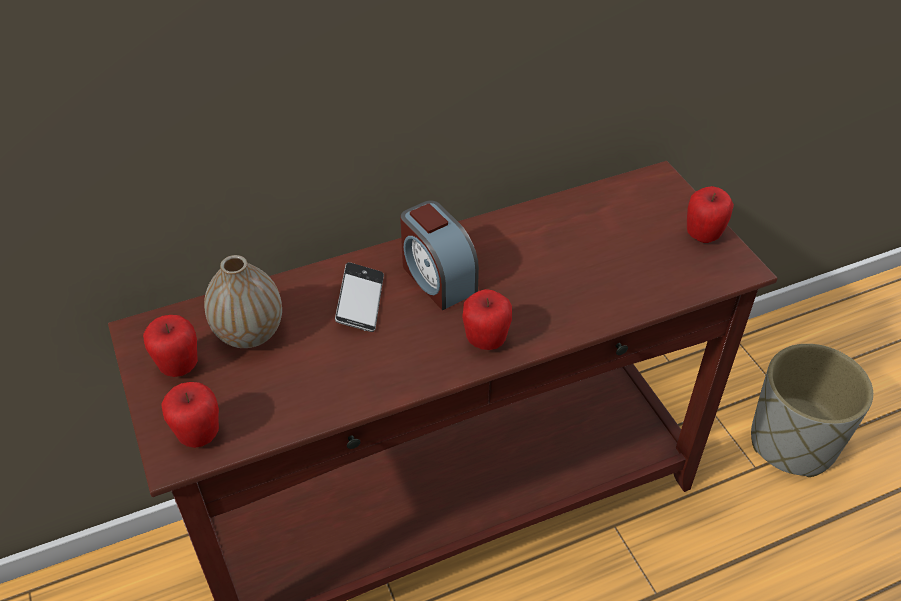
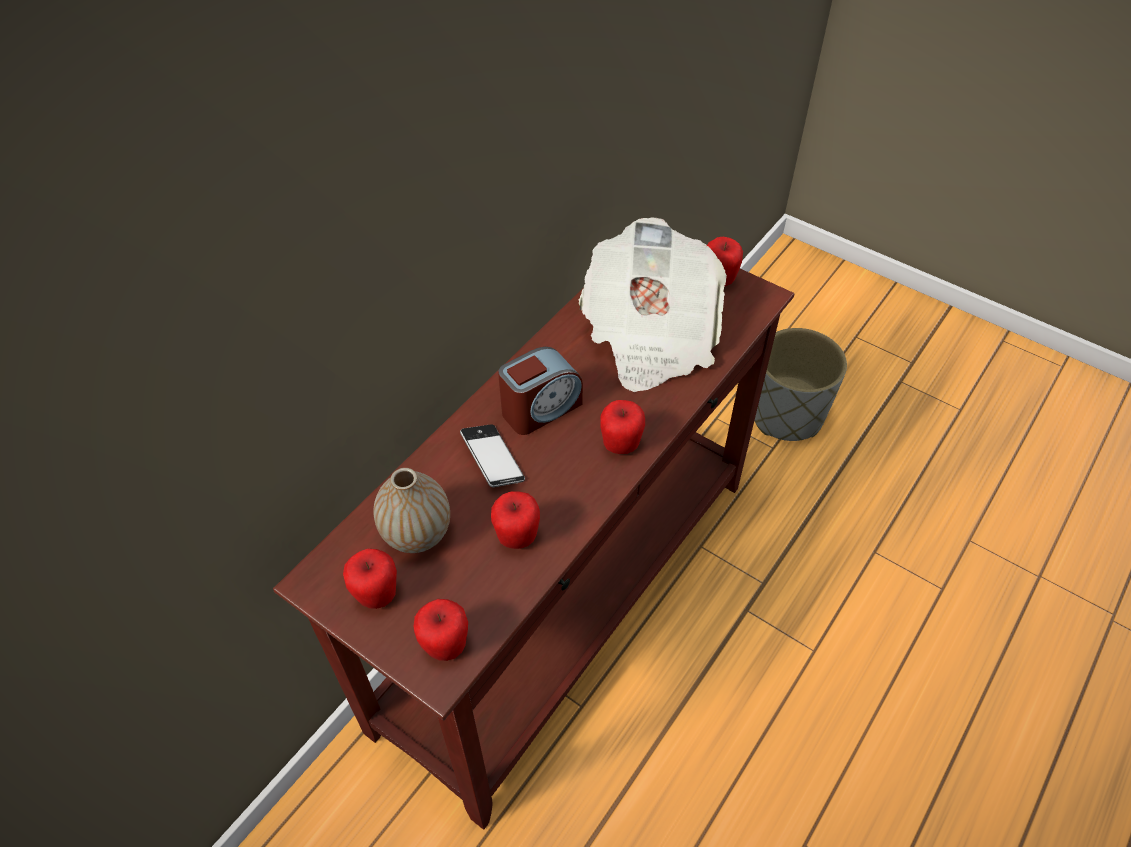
camera: 30 degrees left, 5 degrees up
(329, 376) = (517, 537): none -> apple
(437, 278) = (541, 408): alarm clock -> alarm clock turned 60 degrees counterclockwise
(591, 257) = (650, 335): none -> newspaper

